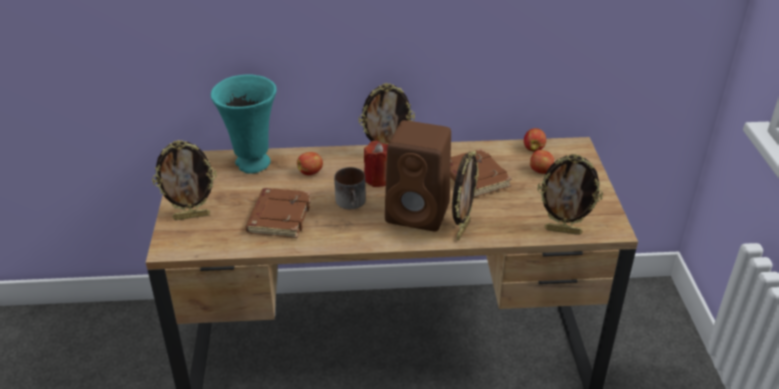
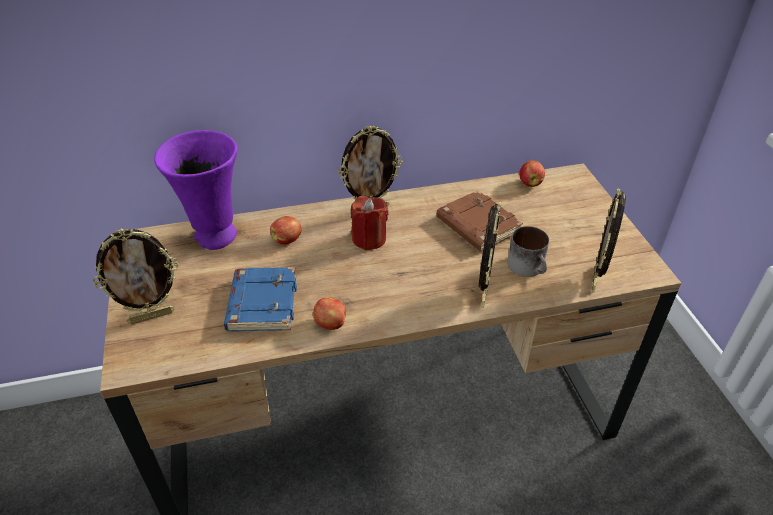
camera: 10 degrees left, 5 degrees up
(252, 164) = (215, 237): turquoise vase -> purple vase
(279, 217) = (261, 303): brown book -> blue book
(352, 202) = (346, 273): mug -> mug (529, 267)
(420, 213) = (428, 277): brown speaker -> none
(541, 171) = (547, 209): apple -> apple (331, 324)
(563, 230) = (596, 280): picture frame -> picture frame turned 105 degrees clockwise

